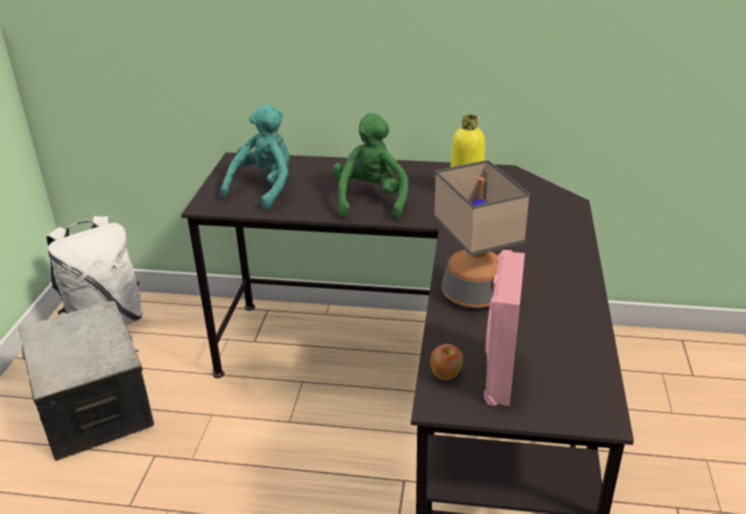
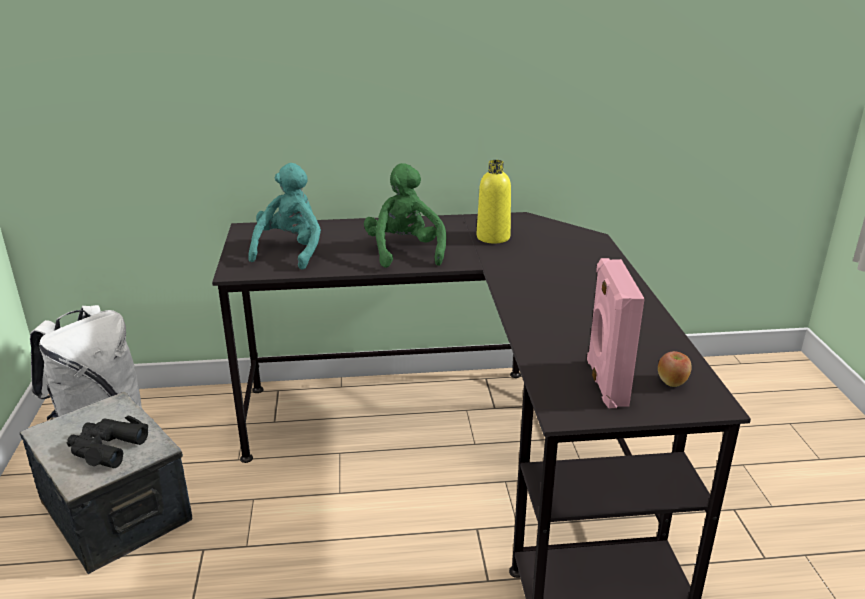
camera: 15 degrees left, 5 degrees down
(80, 353) = (106, 448): none -> black binoculars
(446, 375) = (557, 389): apple -> apple (672, 382)
(474, 294) = (546, 319): table lamp -> none

